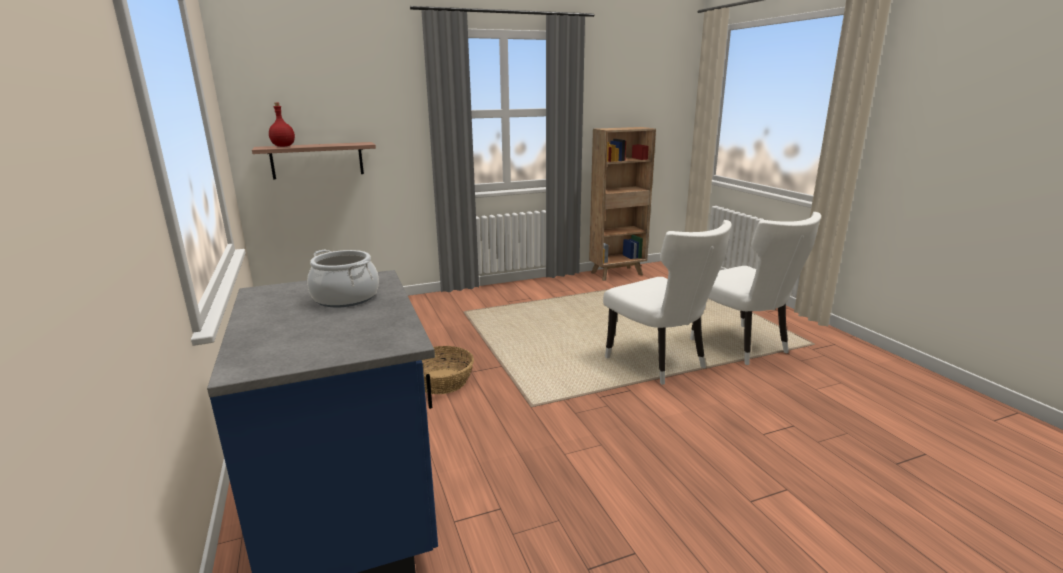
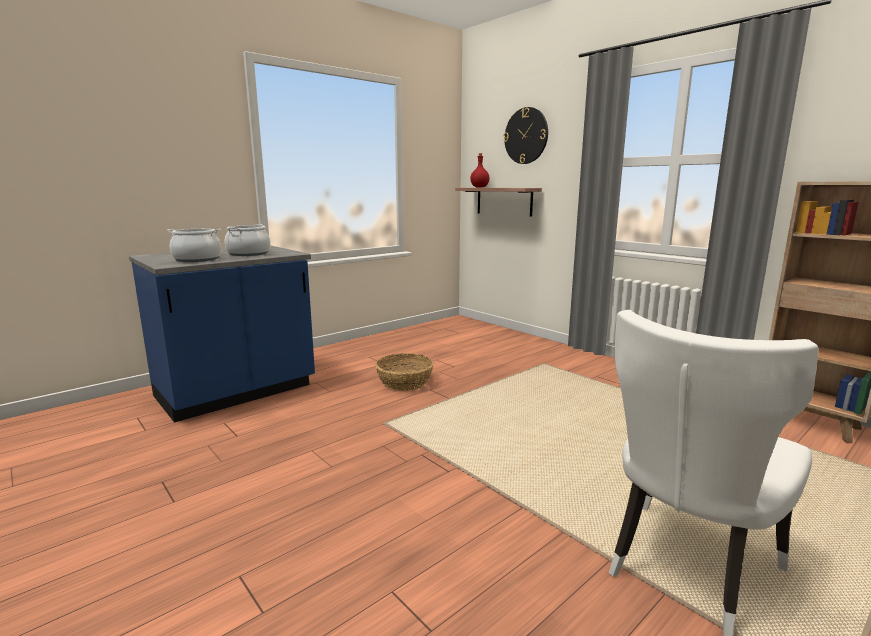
camera: 70 degrees right, 5 degrees down
(338, 83) = (526, 136): none -> wall clock
(364, 326) = (197, 259): none -> cooking pot
(660, 363) = (537, 486): white chair -> none

